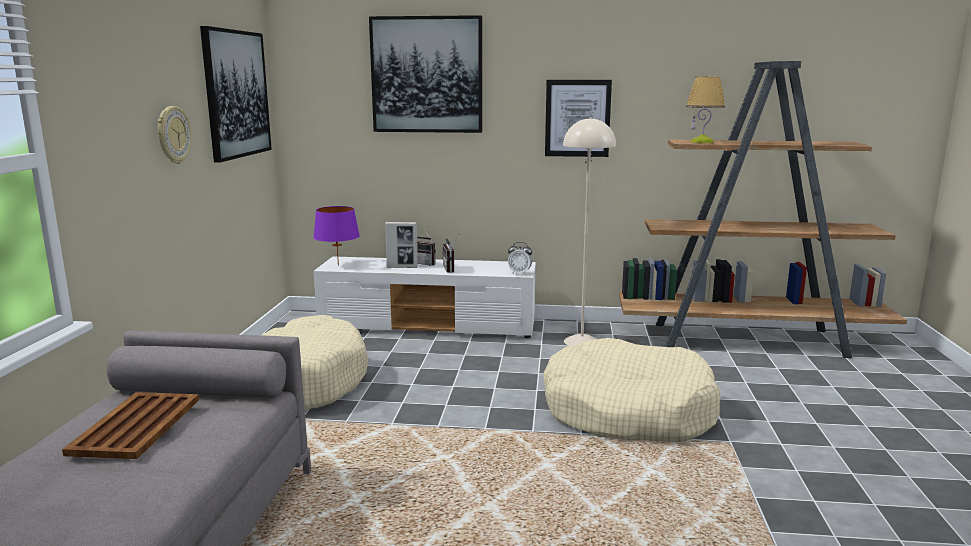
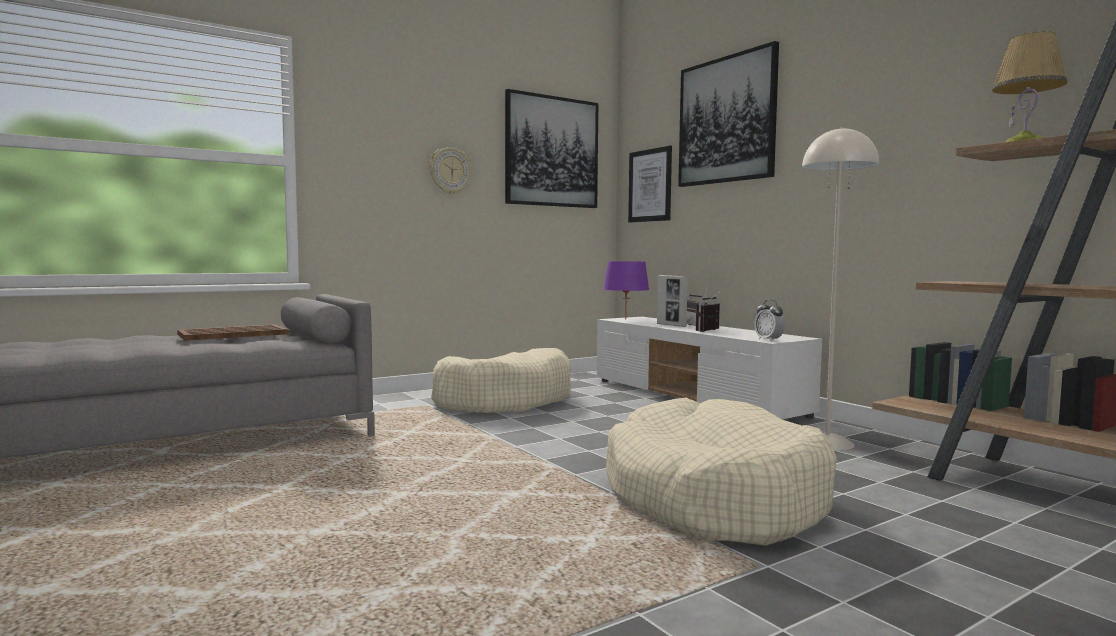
camera: 50 degrees right, 10 degrees down
(577, 118) = (880, 145): picture -> picture (650, 185)

